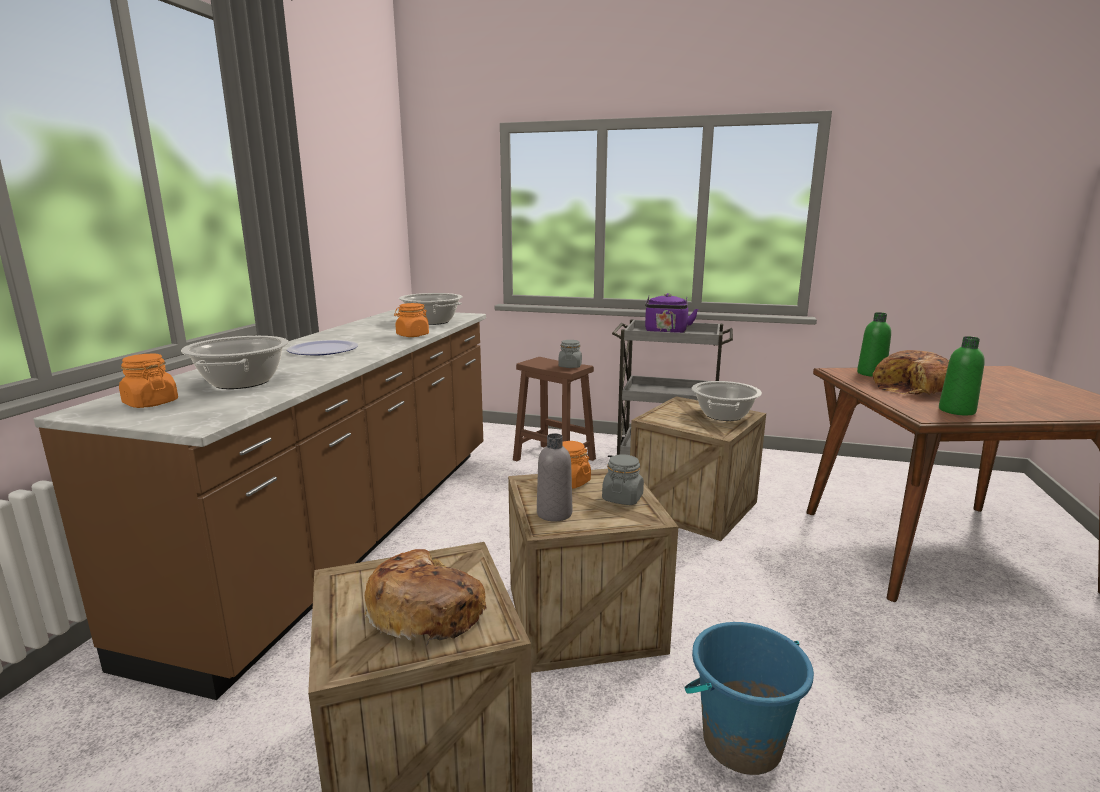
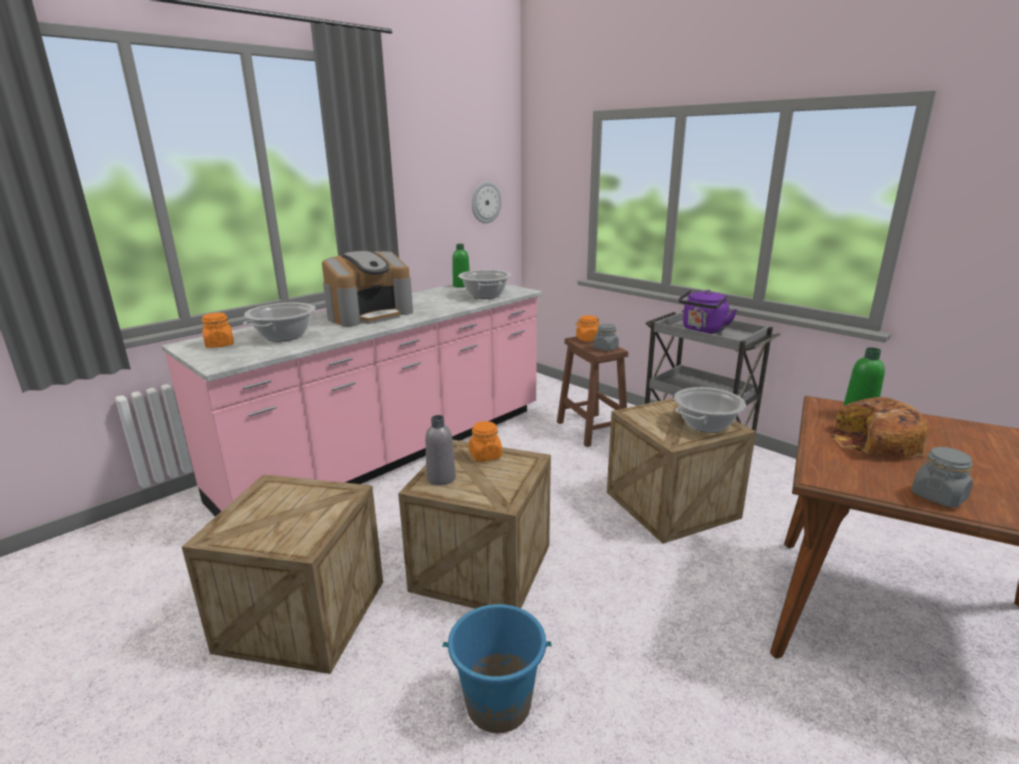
camera: 30 degrees right, 5 degrees up
(323, 350) = (370, 314): plate -> coffee machine
(353, 533) = (392, 453): brown counter -> pink counter
(379, 222) = (485, 202): none -> wall clock
(412, 335) = (447, 308): orange jar -> orange jar (587, 339)
(427, 610) = (285, 521): bread -> none
(622, 498) = (505, 480): grey jar -> grey jar (938, 496)
(956, 411) = (873, 480): green bottle -> green bottle (461, 285)

